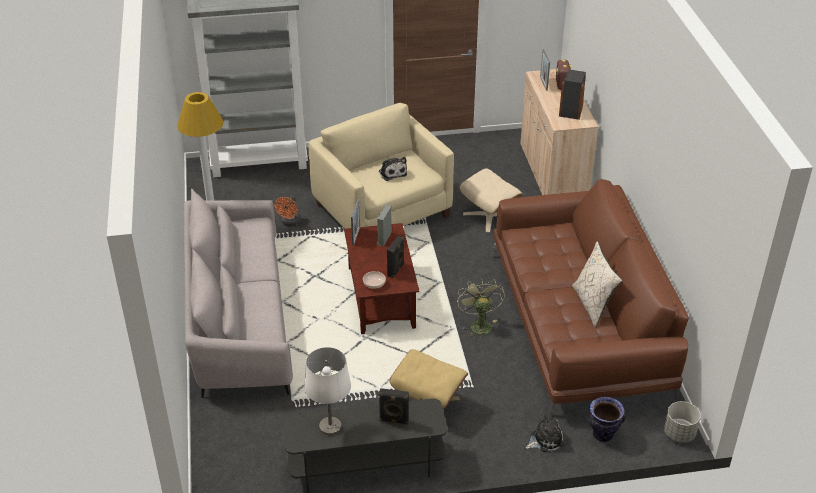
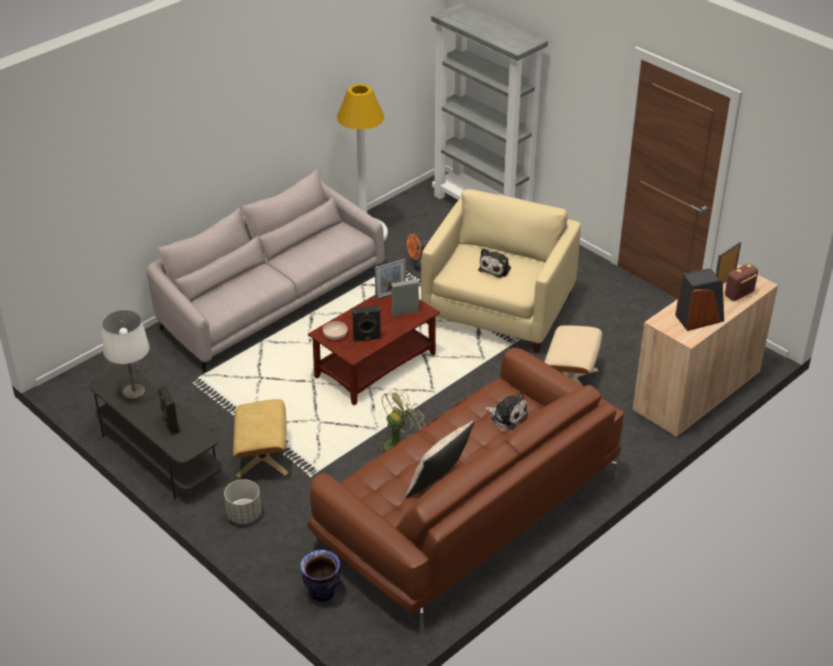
camera: 55 degrees right, 0 degrees up
(545, 439) = (281, 555): plush toy -> plush toy (507, 415)
(679, 433) = (372, 652): grey planter -> grey planter (244, 515)

